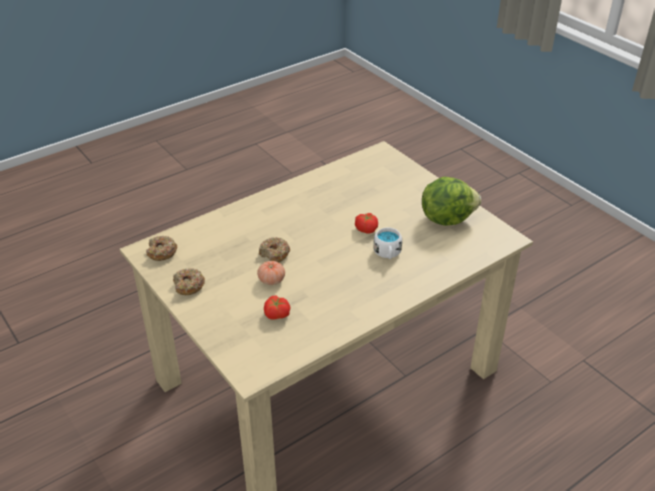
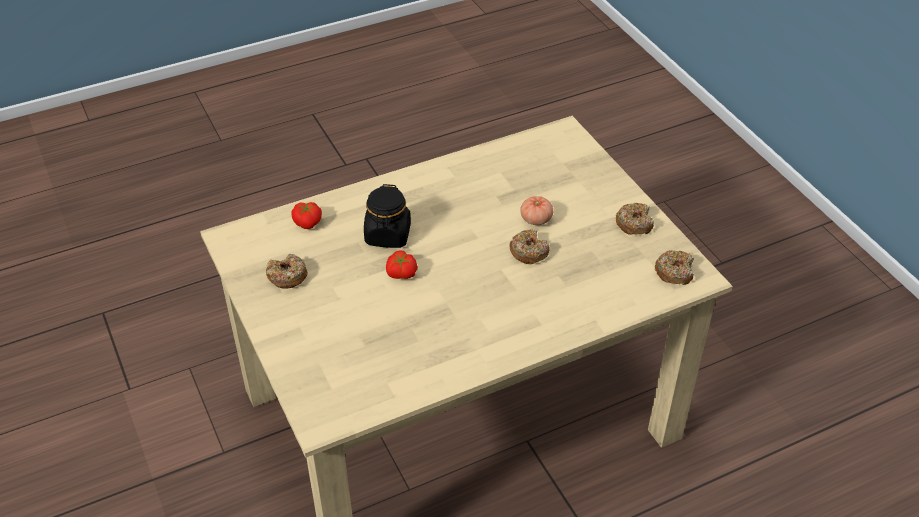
camera: 170 degrees left, 5 degrees up
(276, 315) = (534, 181): tomato -> tomato (308, 222)
(387, 254) = (388, 235): white mug -> black jar
(446, 218) = (287, 276): lettuce -> donut

